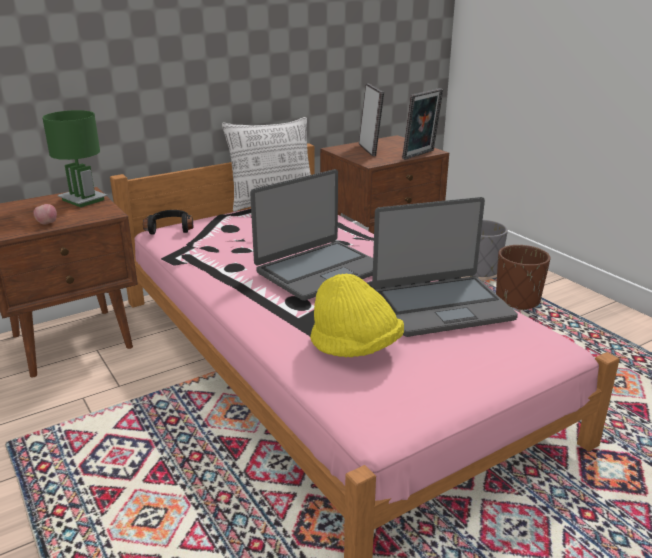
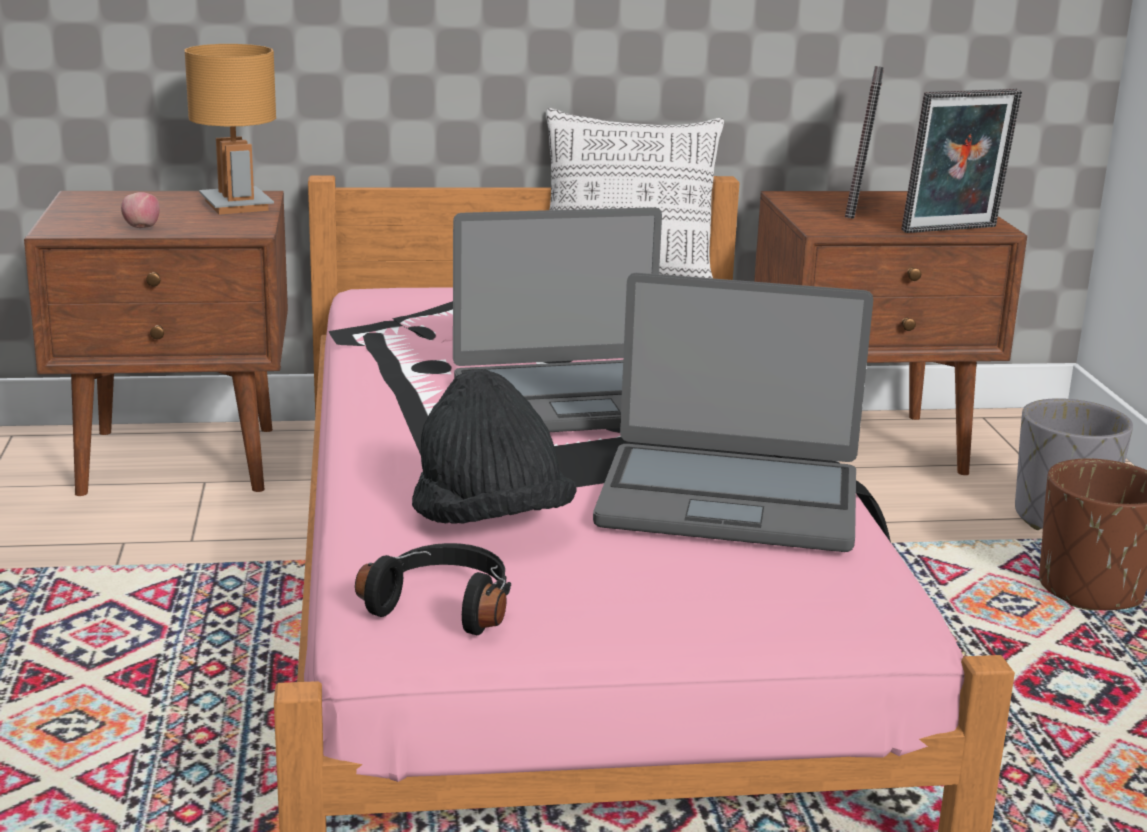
camera: 25 degrees right, 5 degrees down
(83, 200) = (237, 205): green table lamp -> brown table lamp
(170, 228) = (396, 291): black headphones -> black headphones (444, 606)
(355, 348) = (489, 522): yellow hat -> black hat

